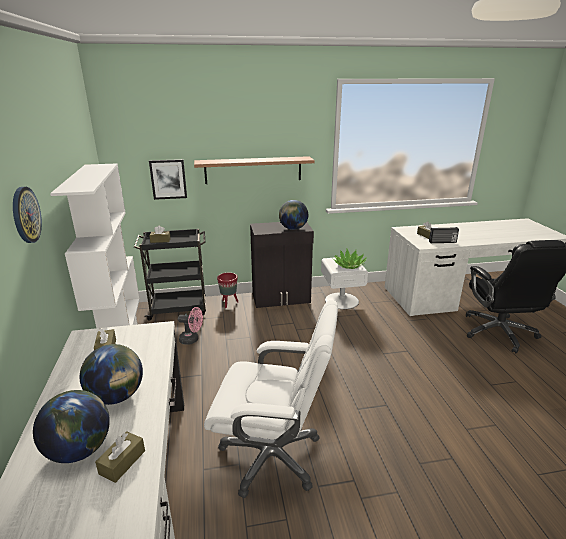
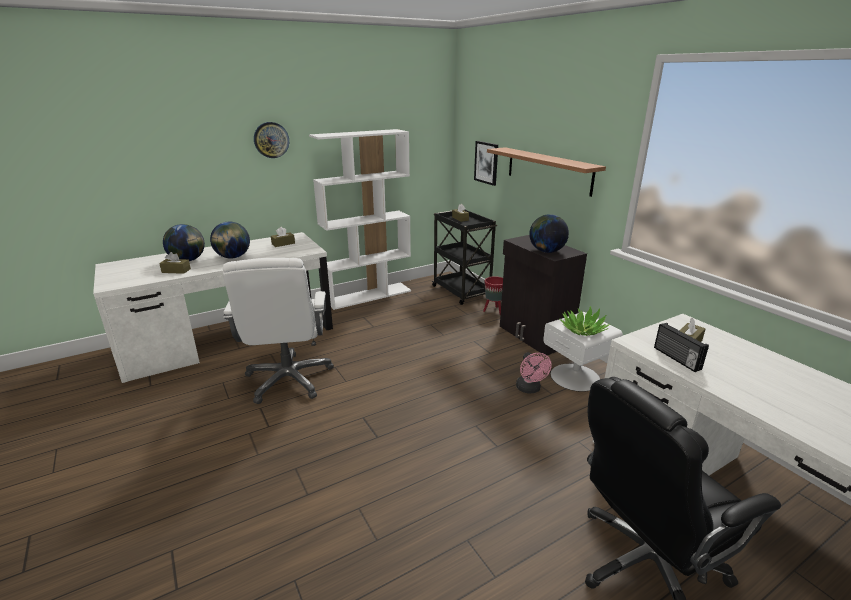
camera: 70 degrees right, 0 degrees up
(192, 339) = (418, 310): pink fan -> pink fan (530, 389)

